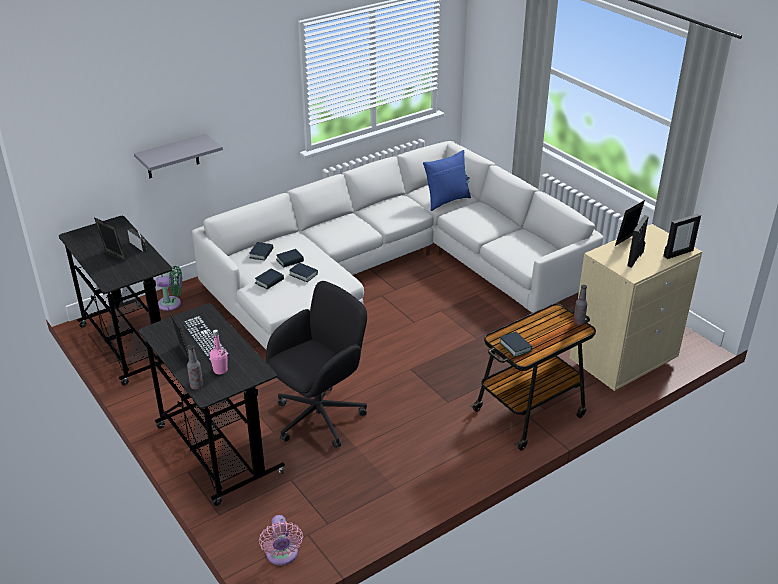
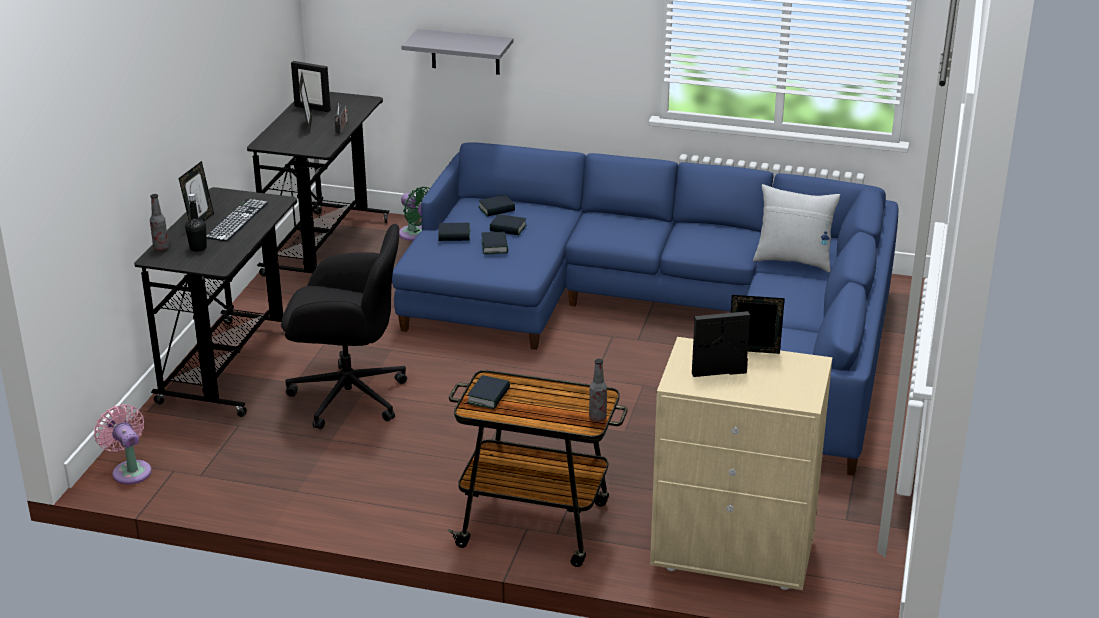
camera: 50 degrees right, 5 degrees down
(220, 370) = (198, 248): pink bottle -> black bottle
(282, 556) = (130, 470): pink fan -> pink fan turned 105 degrees clockwise
(392, 272) = (668, 322): white sofa -> blue sofa
(446, 201) = (793, 261): blue pillow -> grey pillow
(678, 253) = (784, 398): picture frame -> picture frame (313, 108)

